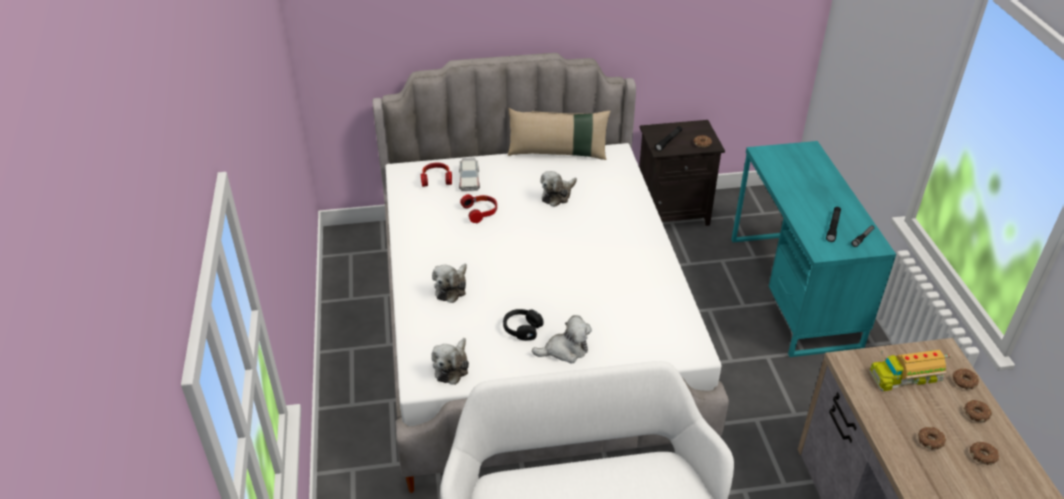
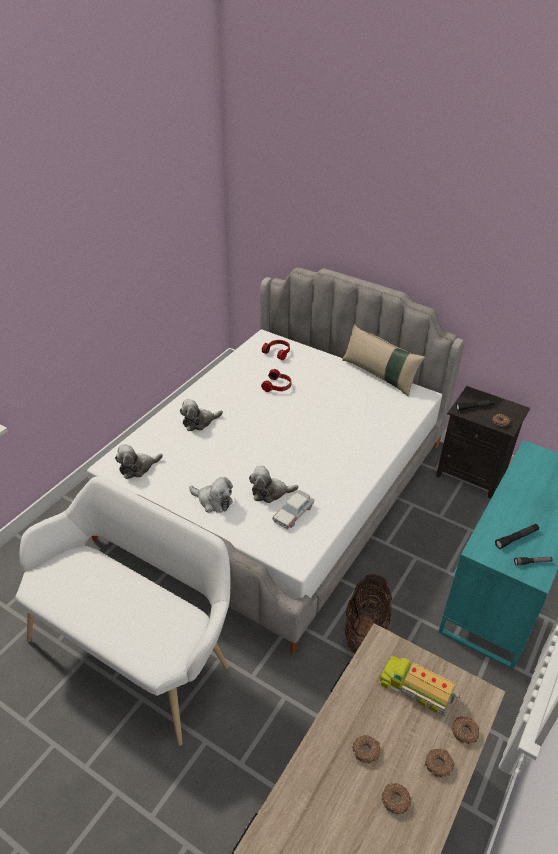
camera: 40 degrees right, 0 degrees up
(469, 179) = (297, 362): toy car -> toy car (293, 513)
(522, 329) = (206, 471): black headphones -> none
(557, 195) = (341, 402): plush toy -> plush toy (270, 492)
(740, 394) = (365, 630): none -> basket

